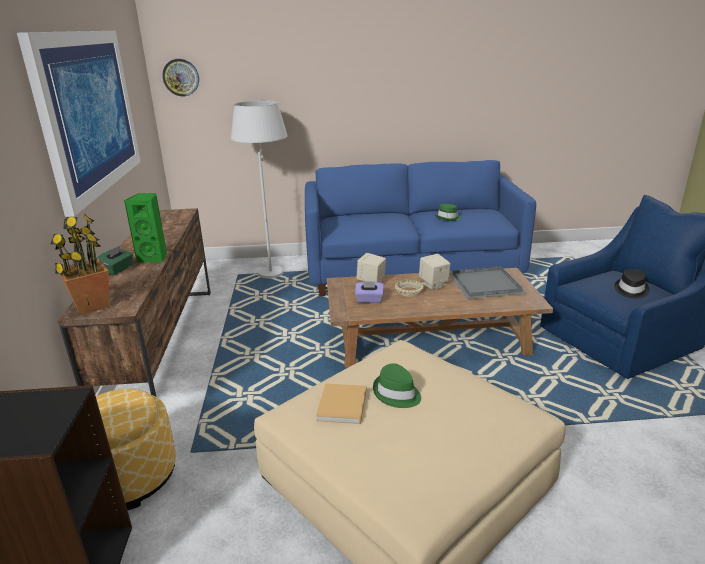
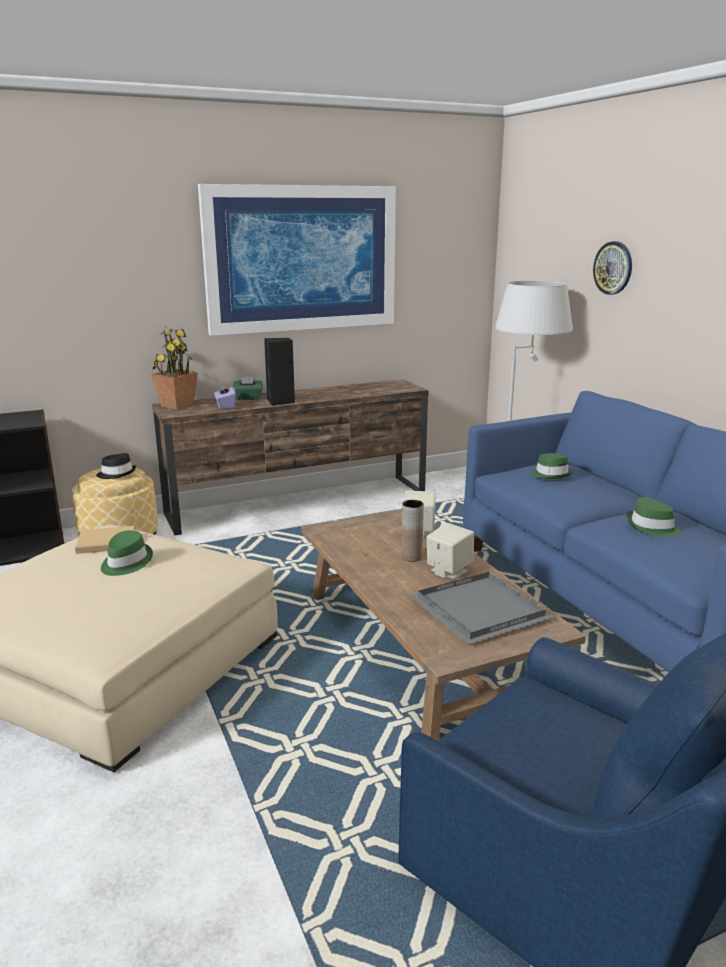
camera: 70 degrees right, 5 degrees down
(154, 258) = (281, 402): green speaker -> black speaker
(181, 77) = (517, 244): wall clock -> wall clock (613, 268)
(360, 221) = (550, 475): none -> green hat
(369, 300) = (367, 537): purple tissue box -> purple tissue box (225, 406)
(409, 291) = (411, 557): beige bowl -> brown vase
(630, 290) = (550, 754): black hat -> black hat (117, 474)

